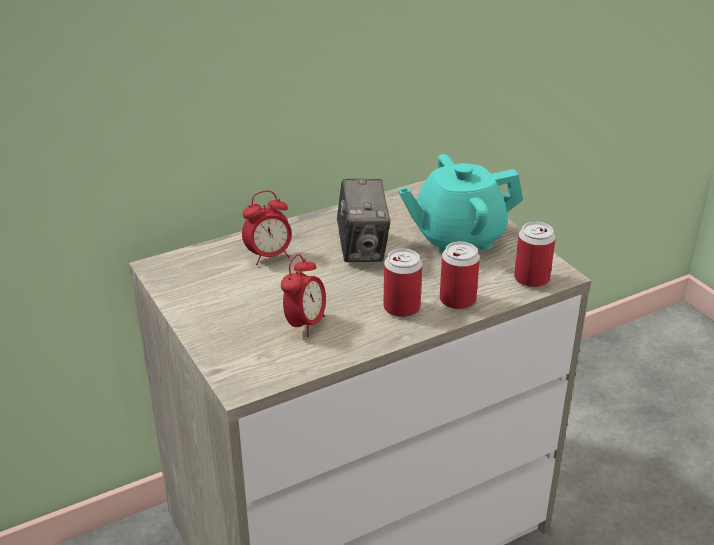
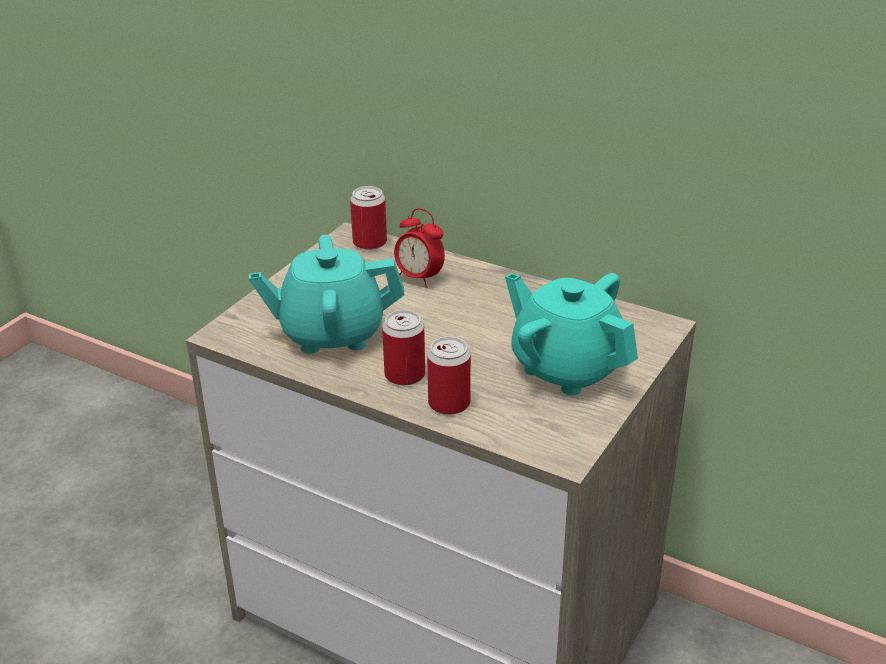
camera: 60 degrees right, 0 degrees up
(305, 324) = (331, 333): alarm clock -> turquoise teapot
(362, 249) = (483, 320): camera -> none
(531, 279) = (537, 439): can -> can (370, 242)

